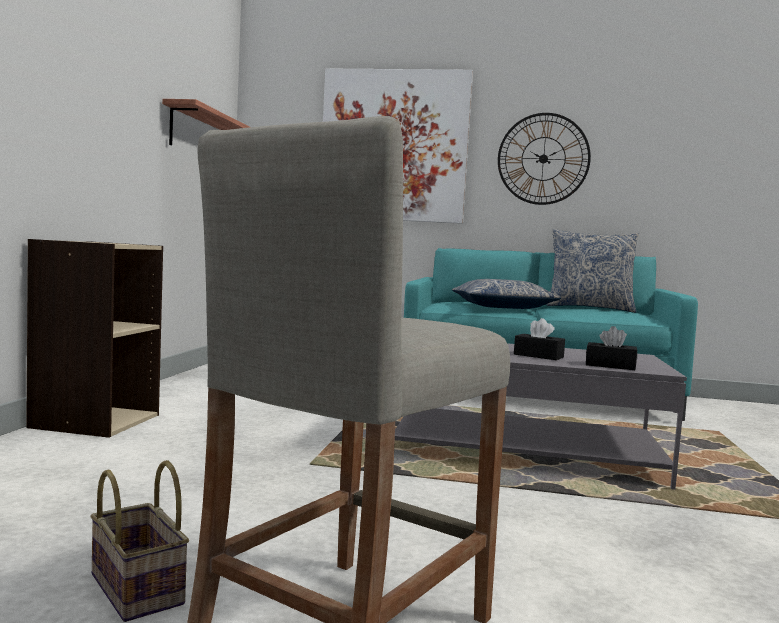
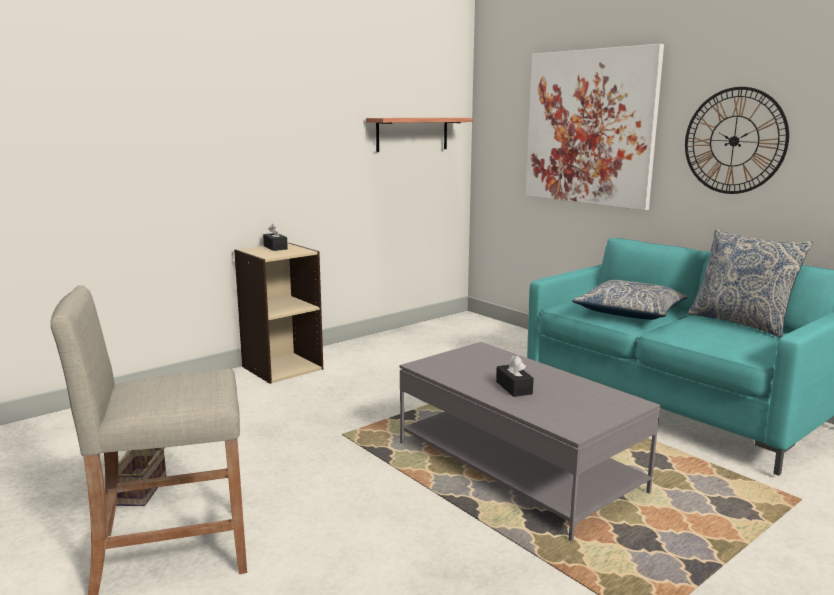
camera: 40 degrees right, 10 degrees up
(610, 366) = (544, 414): black tissue box -> black tissue box (275, 247)

